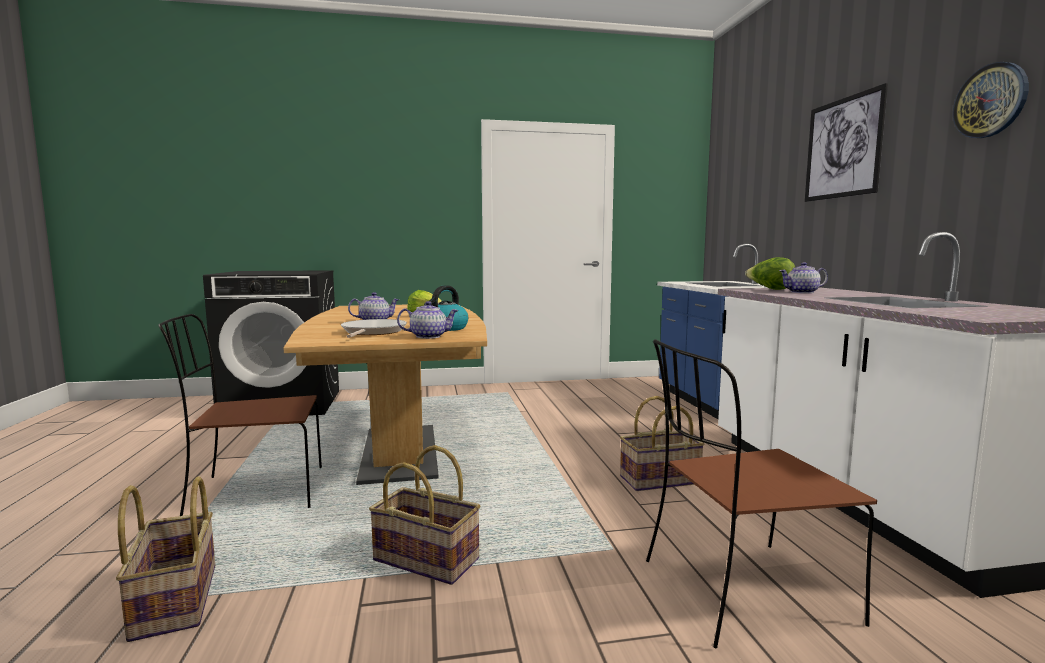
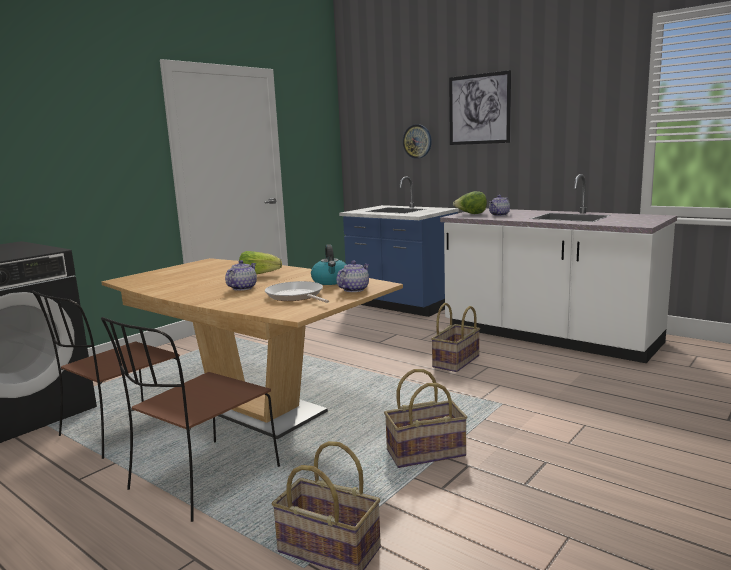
camera: 40 degrees left, 5 degrees up
(742, 592) = (580, 397): brown chair -> brown chair (122, 430)
(990, 101) = (580, 94): wall clock -> wall clock (417, 141)

